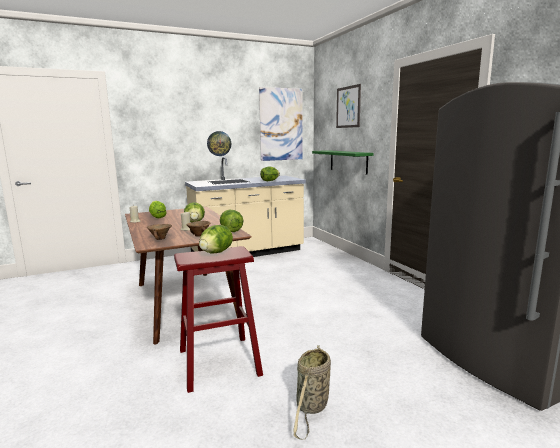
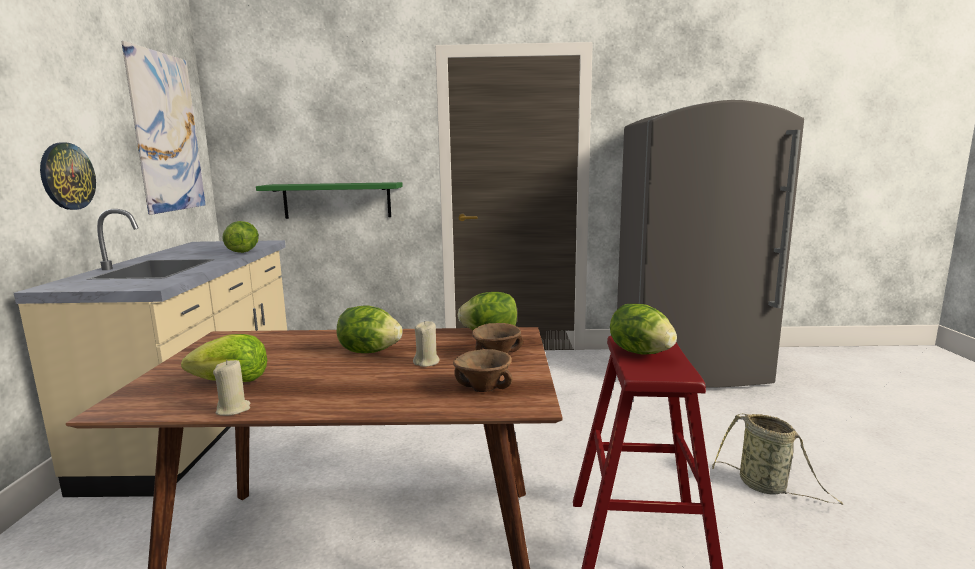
camera: 65 degrees left, 0 degrees up
(348, 107) = (325, 107): picture -> none

